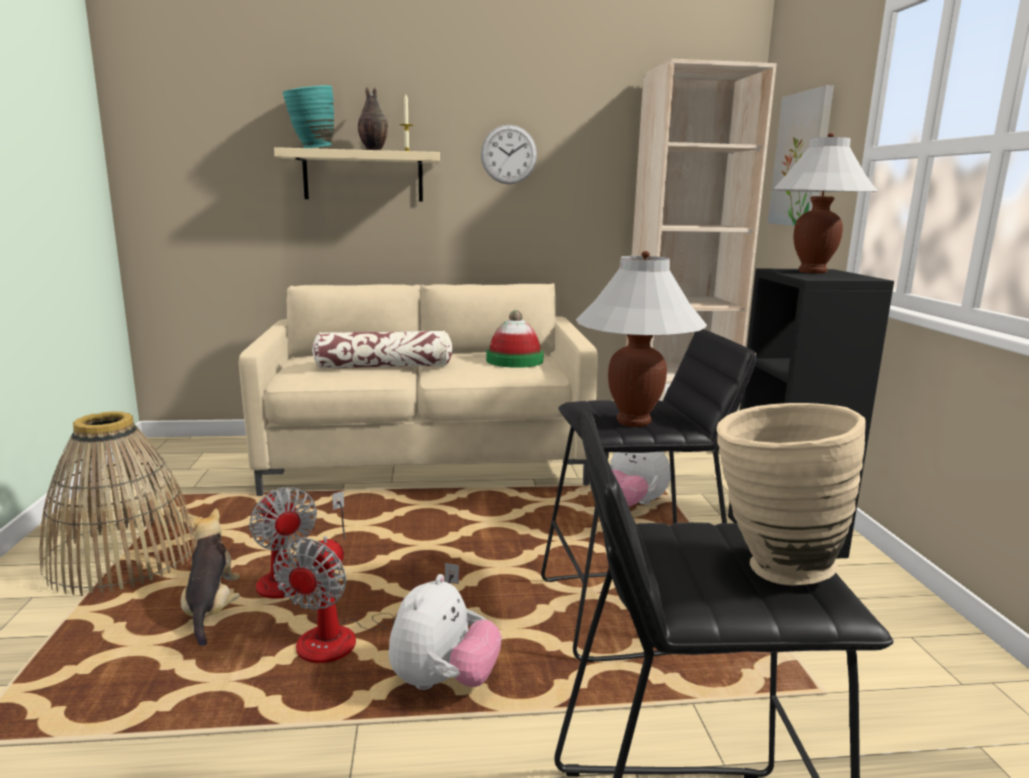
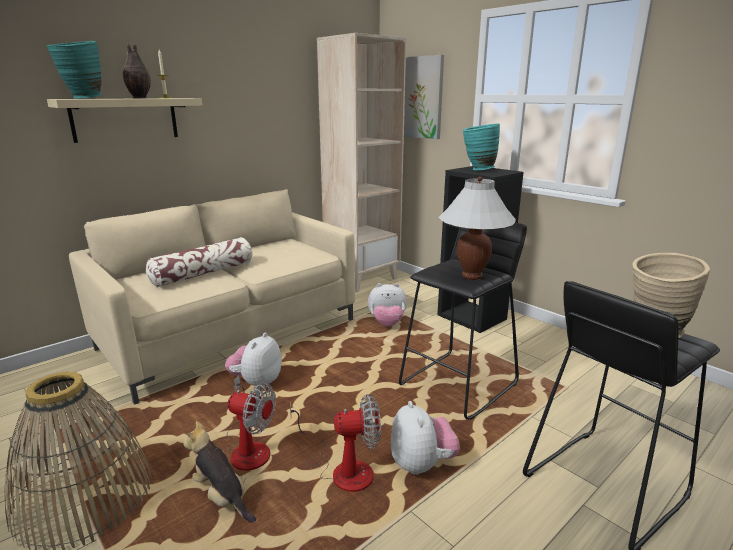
camera: 35 degrees left, 5 degrees up
(349, 641) = (342, 469): fan -> fan turned 75 degrees counterclockwise
(388, 516) = (256, 382): none -> plush toy
(509, 154) = (236, 96): wall clock -> none
(514, 360) = (286, 249): hat -> none
(812, 272) = (477, 169): white table lamp -> turquoise vase

